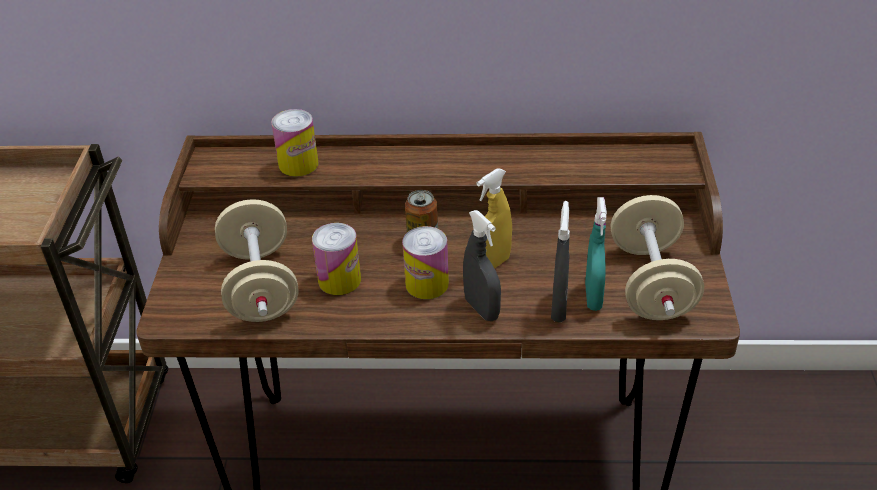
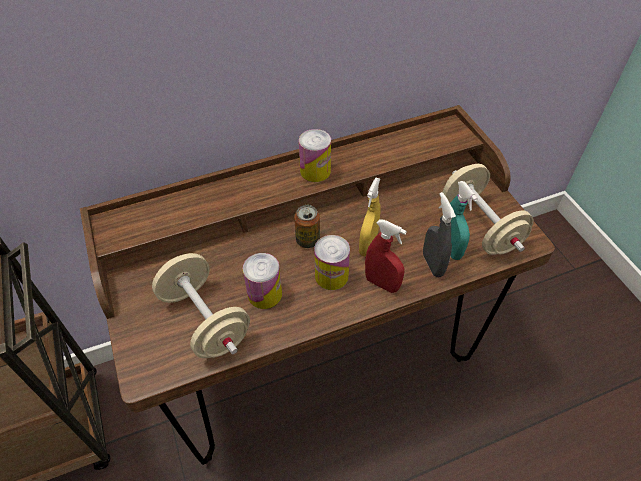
camera: 25 degrees left, 10 degrees up
(298, 164) = (188, 208): can -> can (315, 171)
(482, 309) = (382, 283): grey spray bottle -> red spray bottle

